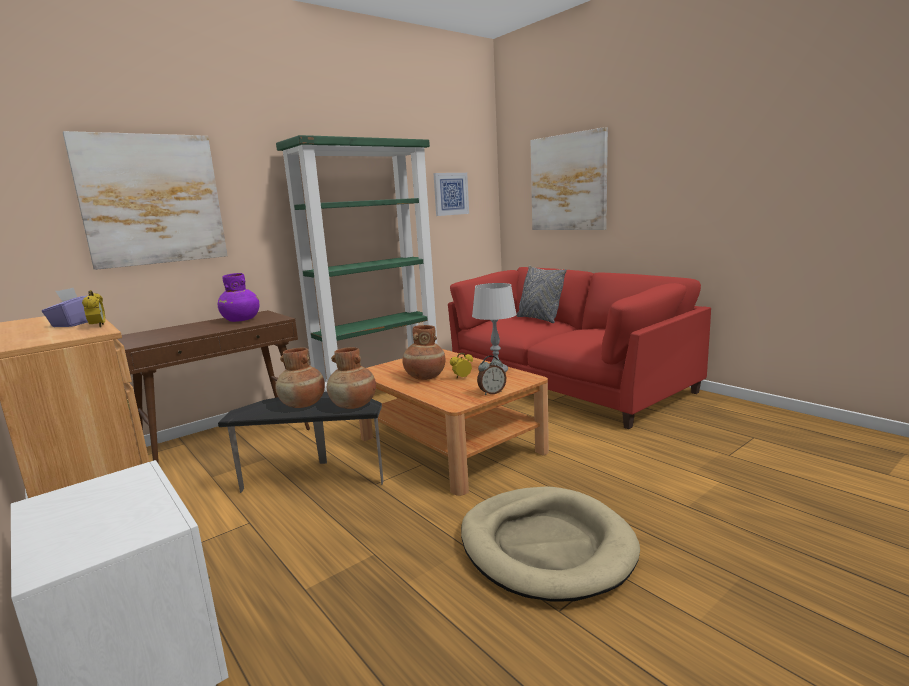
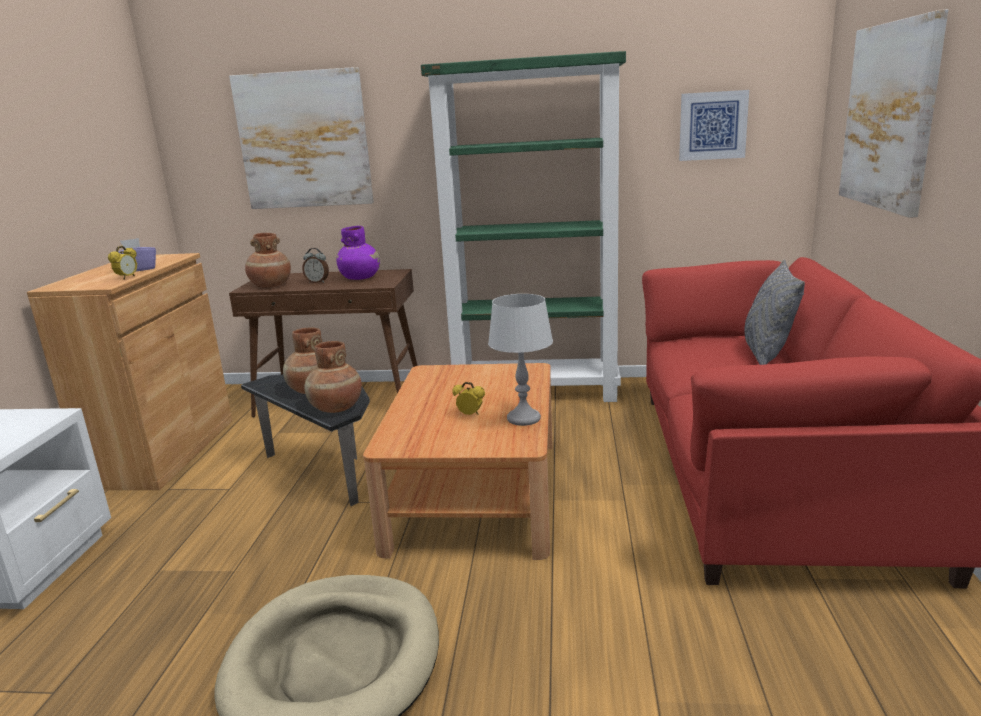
camera: 45 degrees right, 5 degrees up
(424, 377) = (445, 398): brown vase -> brown vase (270, 285)
(491, 393) = (445, 448): alarm clock -> alarm clock (317, 282)

